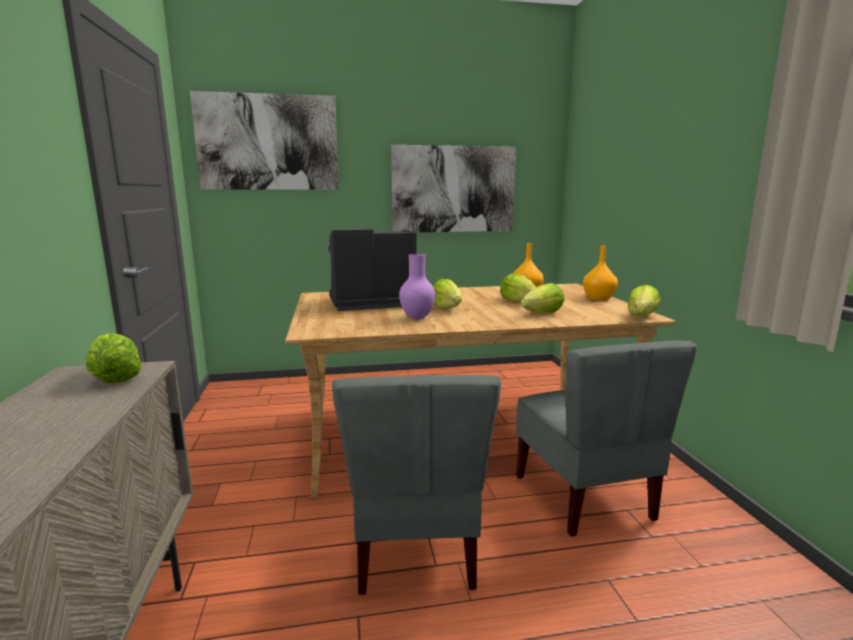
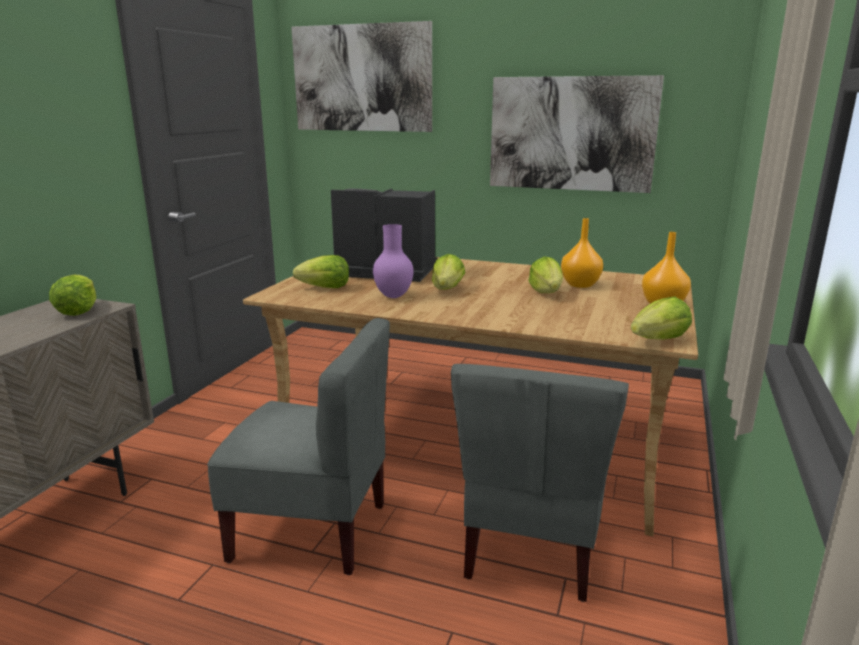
camera: 30 degrees right, 5 degrees up
(415, 548) = (311, 530): grey chair -> grey chair turned 105 degrees counterclockwise
(543, 314) = (538, 314): lettuce -> lettuce (325, 288)

